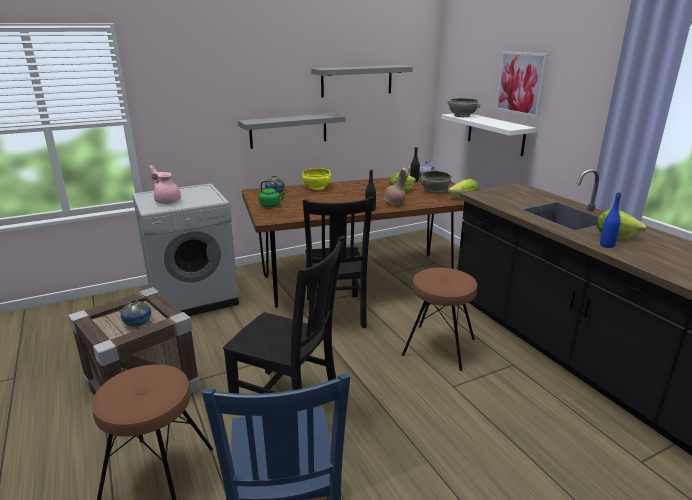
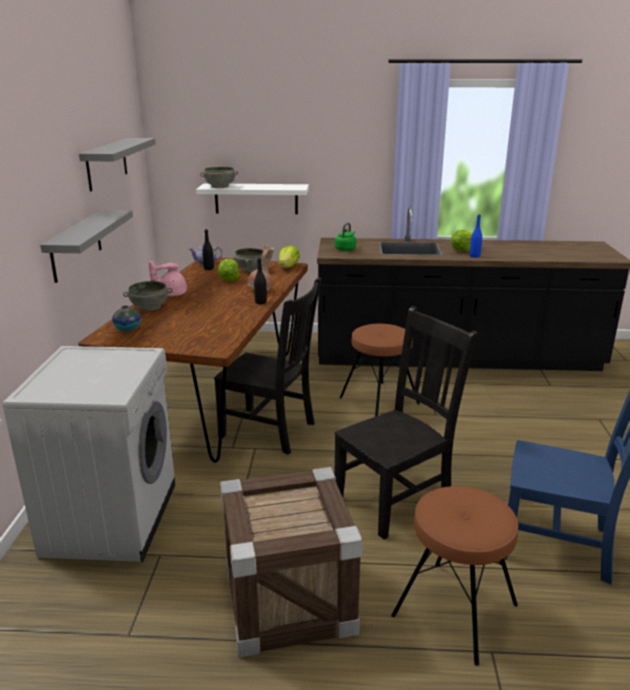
camera: 60 degrees left, 0 degrees up
(137, 323) = (299, 509): vase -> none
(167, 201) = (92, 382): pink teapot -> pink teapot (171, 294)
(271, 205) = (171, 339): green kettle -> green kettle (345, 249)
(317, 187) = (149, 307): yellow bowl -> grey bowl
(521, 83) = (281, 144): picture -> none

